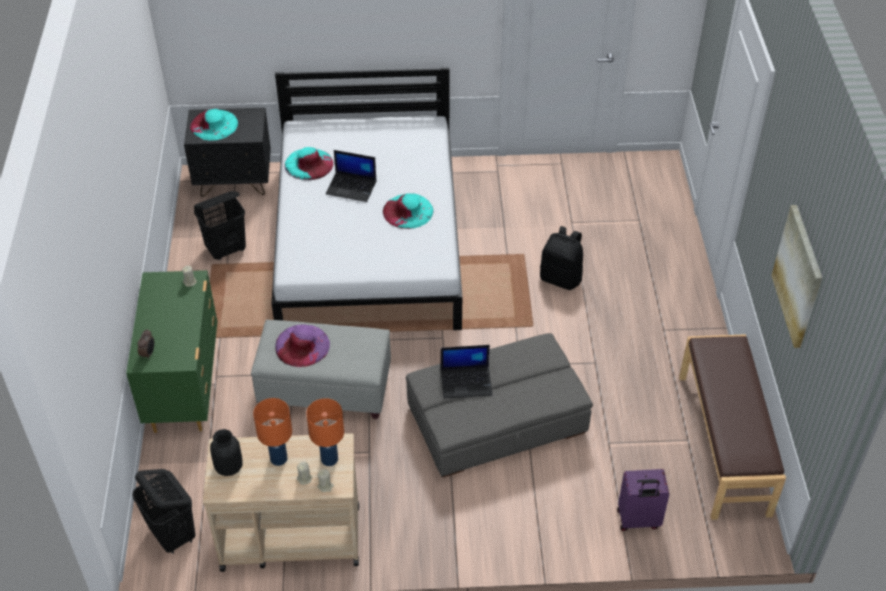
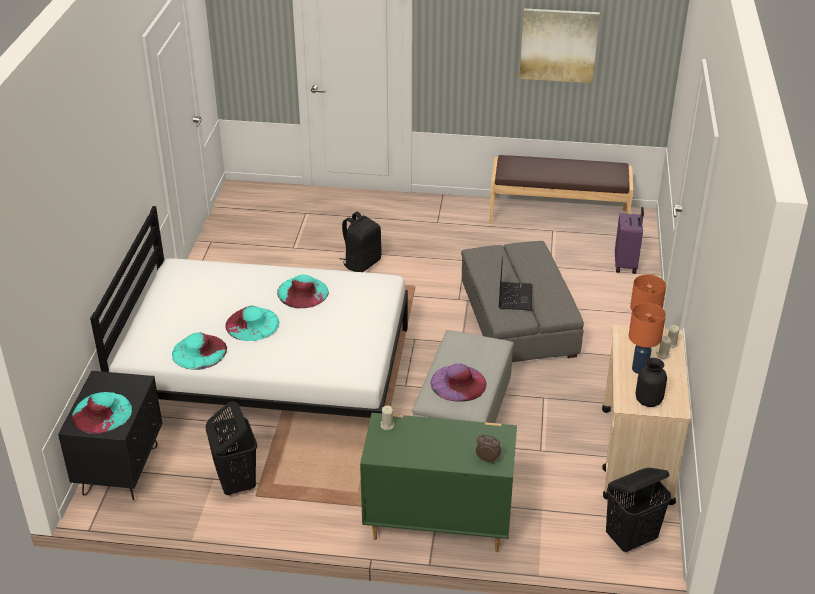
camera: 80 degrees left, 10 degrees down
(352, 187) = (252, 324): laptop -> turquoise hat

